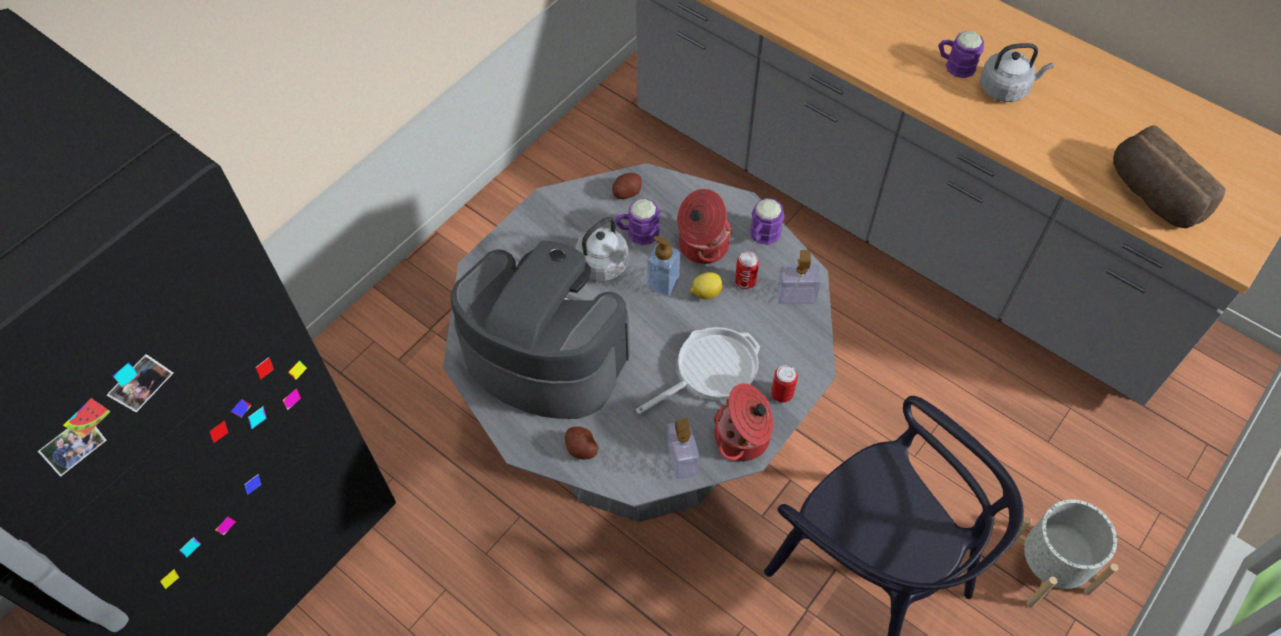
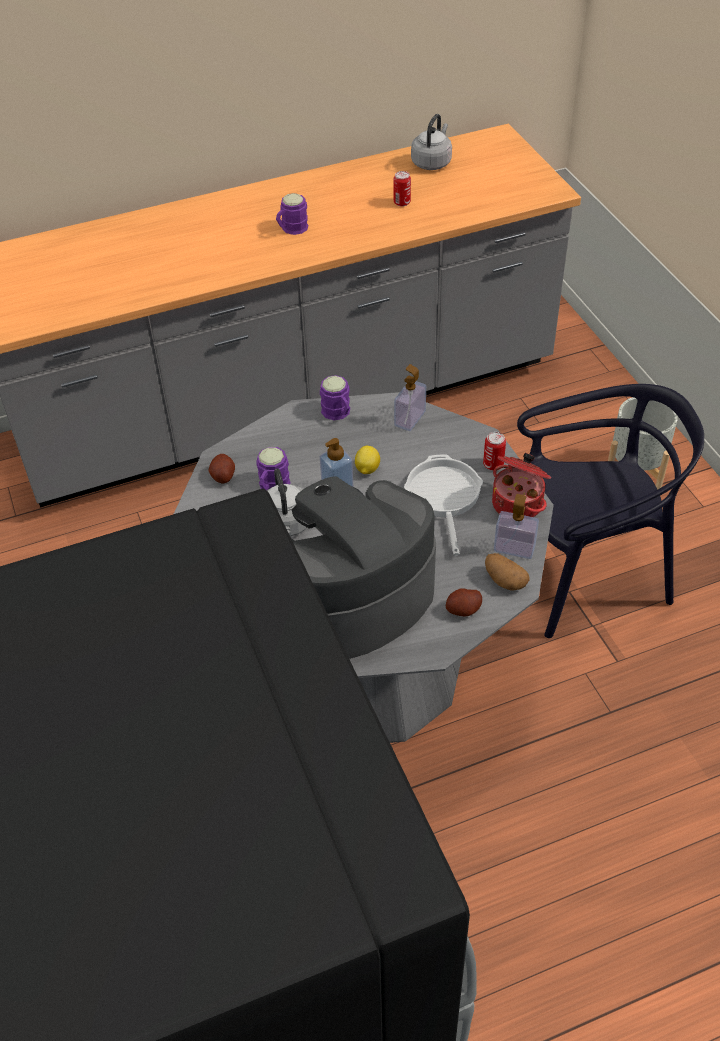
camera: 60 degrees left, 10 degrees down
(636, 467) = (504, 580): none -> potato
(701, 245) = (318, 452): cooking pot -> none
(745, 281) = (374, 441): can -> can (402, 202)
(1006, 89) = (335, 216): grey kettle -> grey kettle (432, 162)
(1152, 196) = (481, 199): bread -> none

